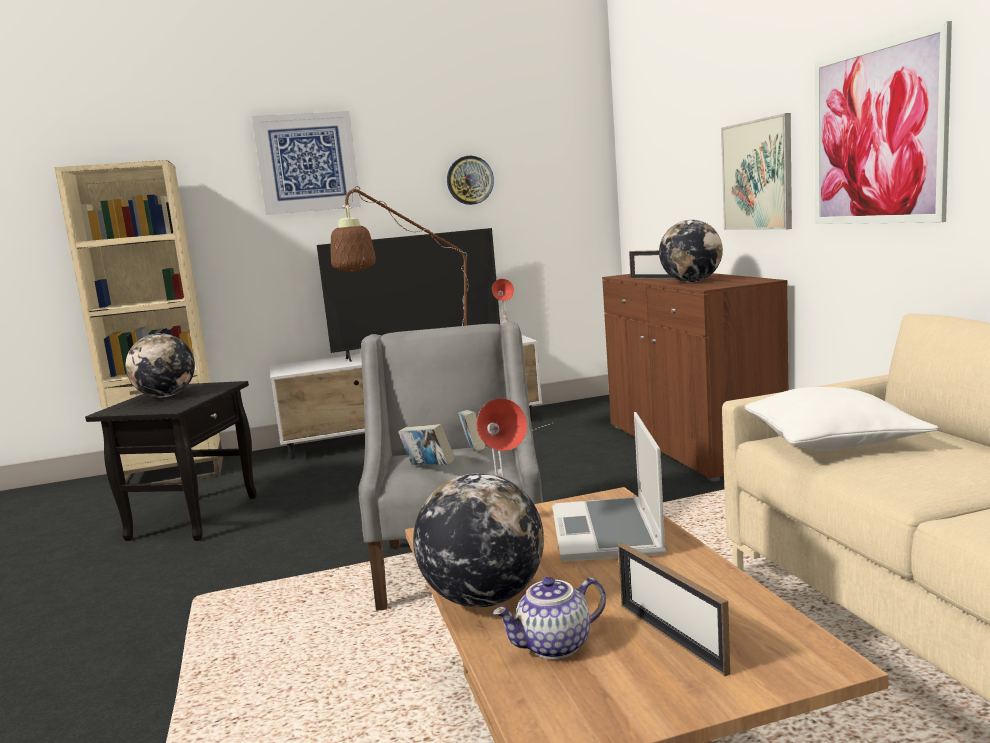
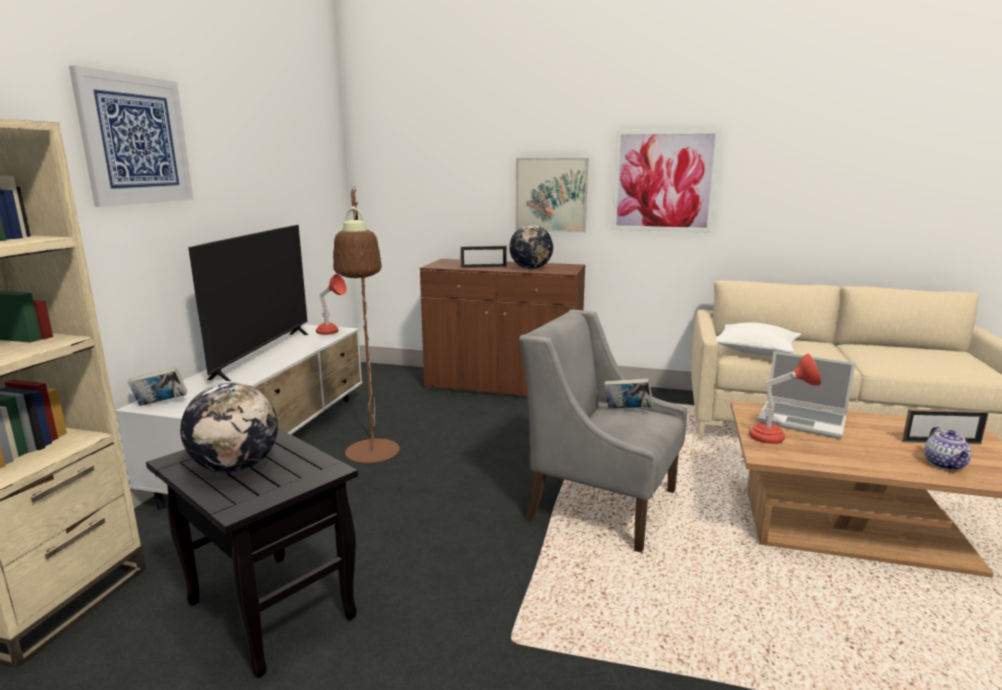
camera: 60 degrees left, 5 degrees up
(428, 469) = (646, 428): book -> book (160, 404)
(470, 180) = (269, 175): wall clock -> none
(484, 599) = (880, 466): globe -> none

